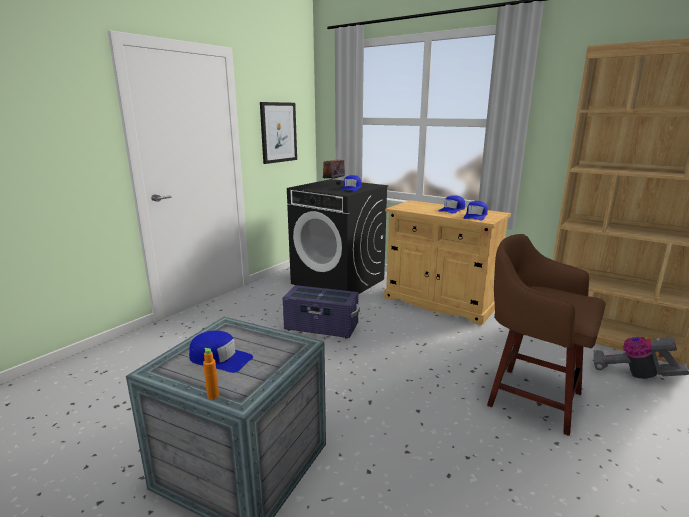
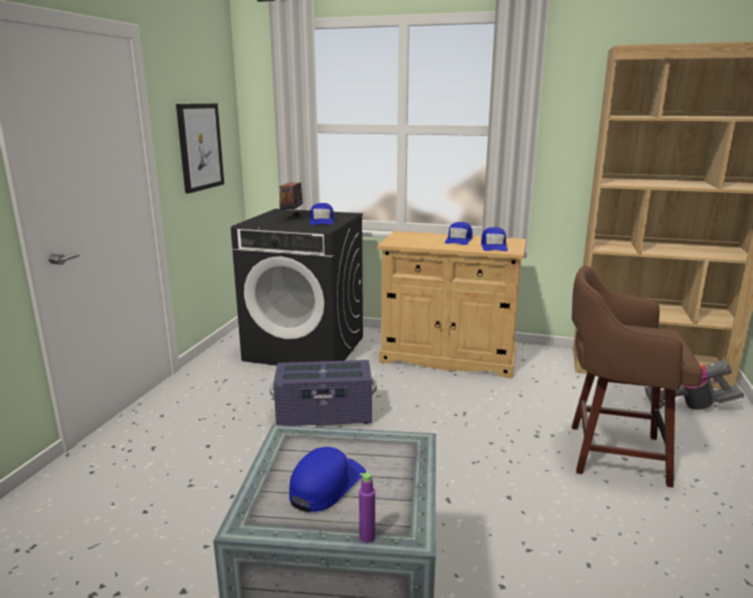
camera: 20 degrees left, 0 degrees up
(213, 395) = (367, 537): orange bottle -> purple bottle
(220, 358) = (326, 485): blue cap -> blue cap turned 60 degrees counterclockwise

